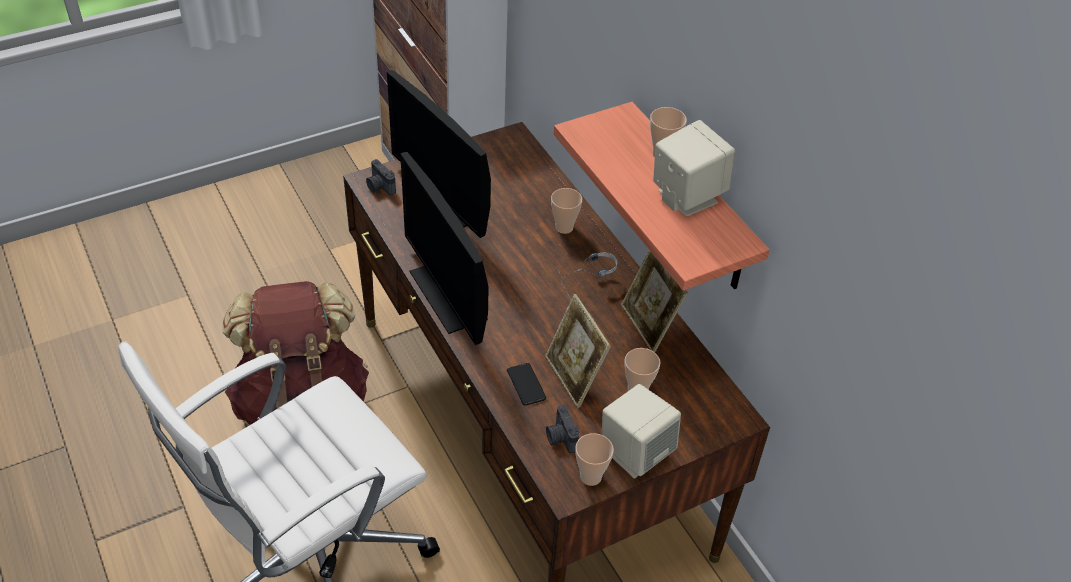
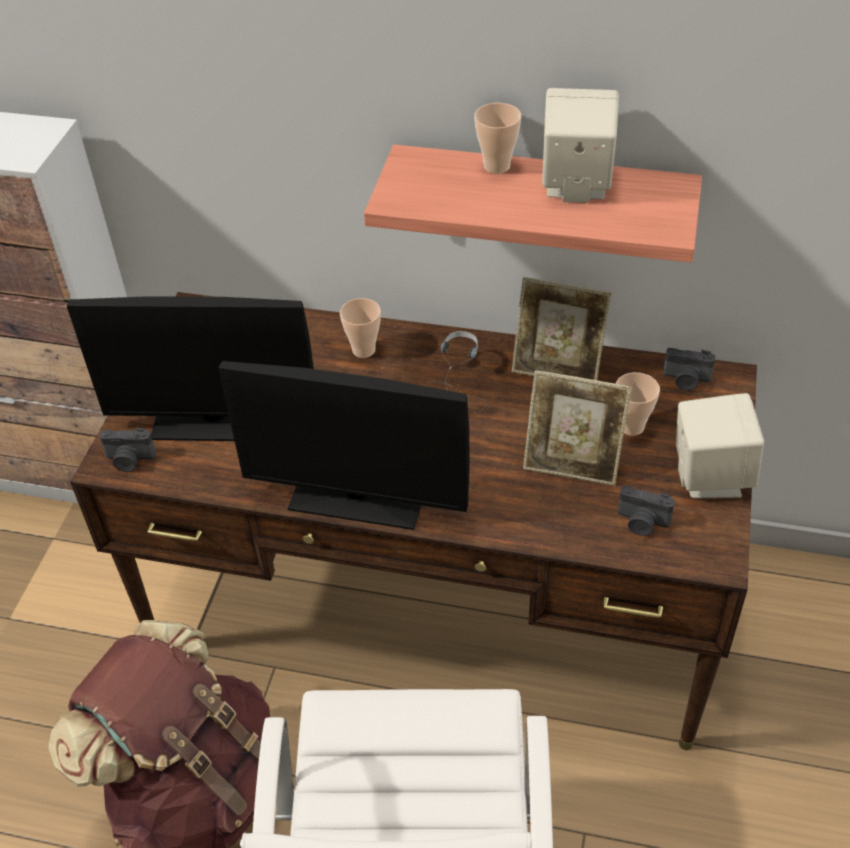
camera: 45 degrees left, 0 degrees up
(526, 384) = (546, 507): phone -> none
(590, 477) = (712, 529): cup -> none
(711, 396) = (686, 380): none -> camera

